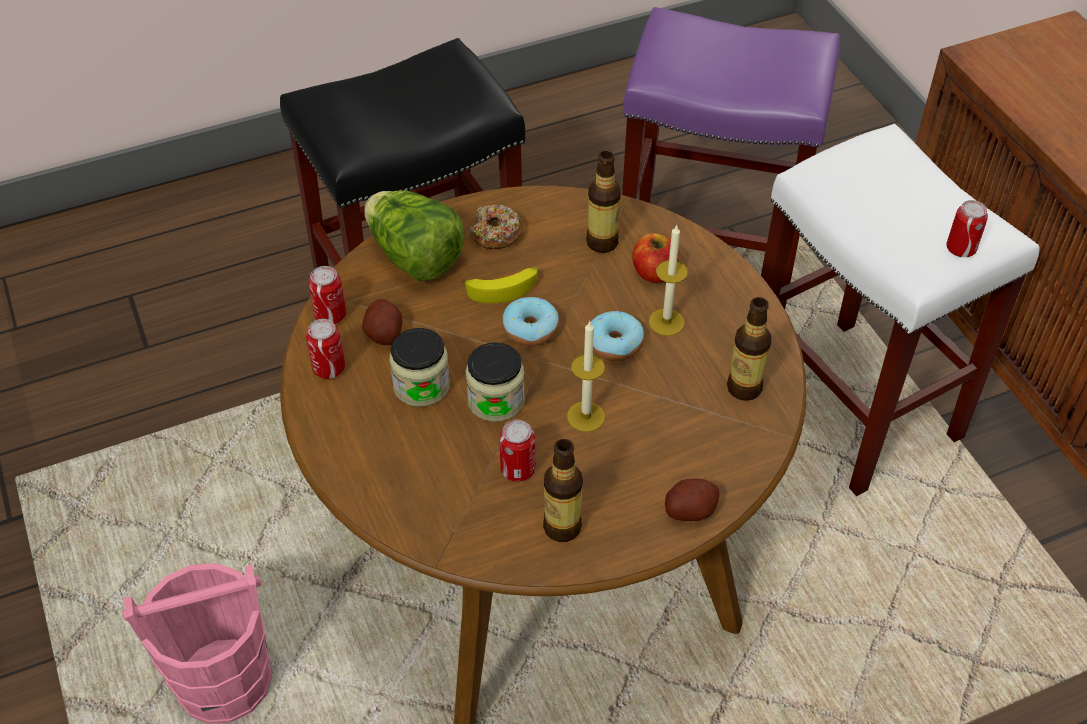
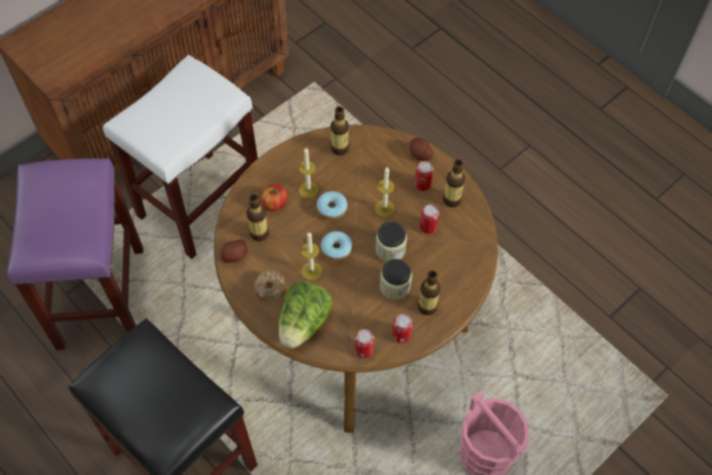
camera: 110 degrees left, 10 degrees up
(360, 417) = (427, 307): none -> bottle
(384, 333) = (366, 318): potato -> potato (235, 255)
(503, 288) = (311, 271): banana -> candle
(960, 249) = (207, 80): can -> can (422, 184)

